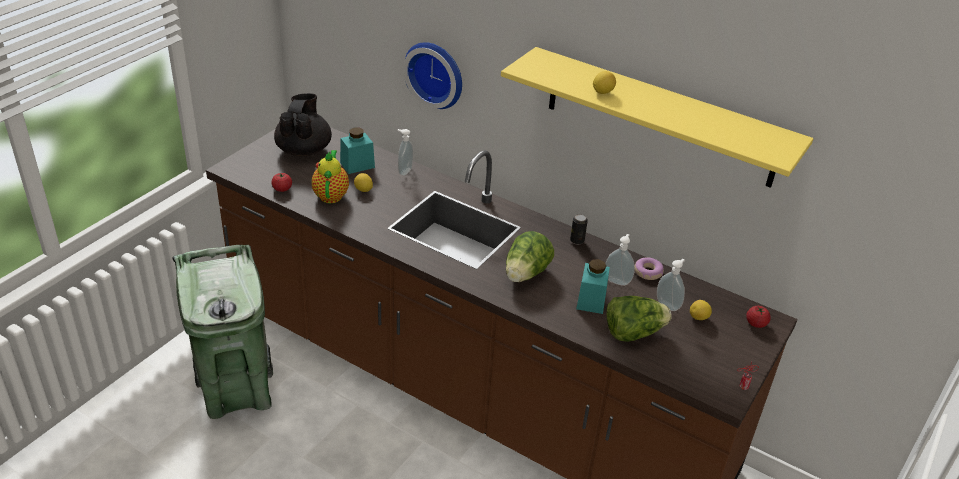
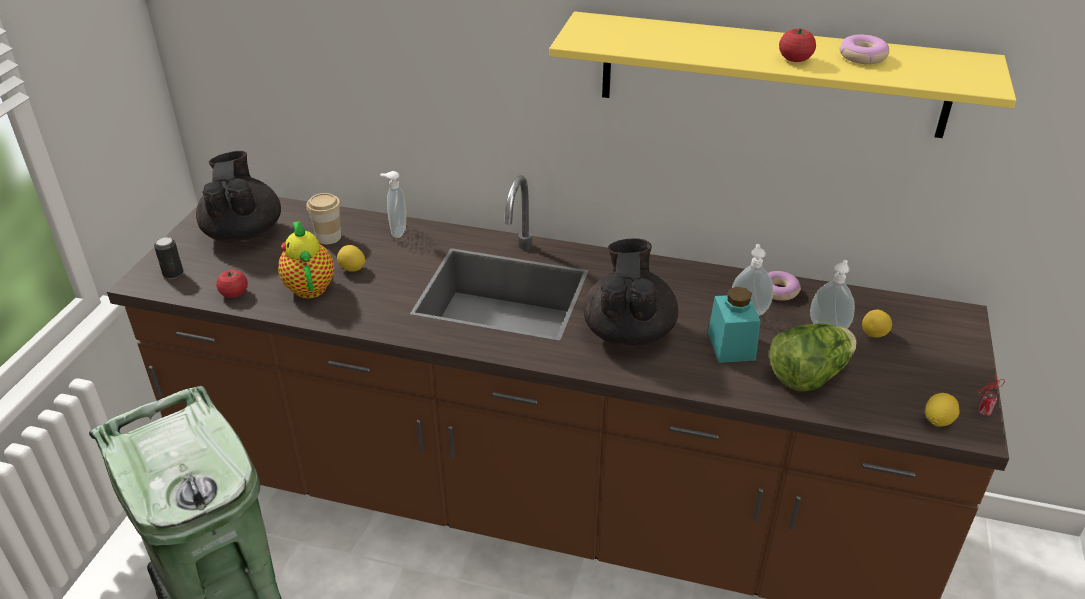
camera: 15 degrees left, 0 degrees up
(357, 165) = (328, 237): turquoise jar -> cup
(436, 73) = (422, 83): wall clock -> none
(526, 274) = (628, 331): lettuce -> black teapot
(577, 240) = (668, 271): can -> can (173, 274)
(602, 92) = (704, 49): lemon -> lemon (938, 421)
(708, 119) = (862, 56): none -> donut
(756, 323) = (944, 324): tomato -> tomato (795, 59)

